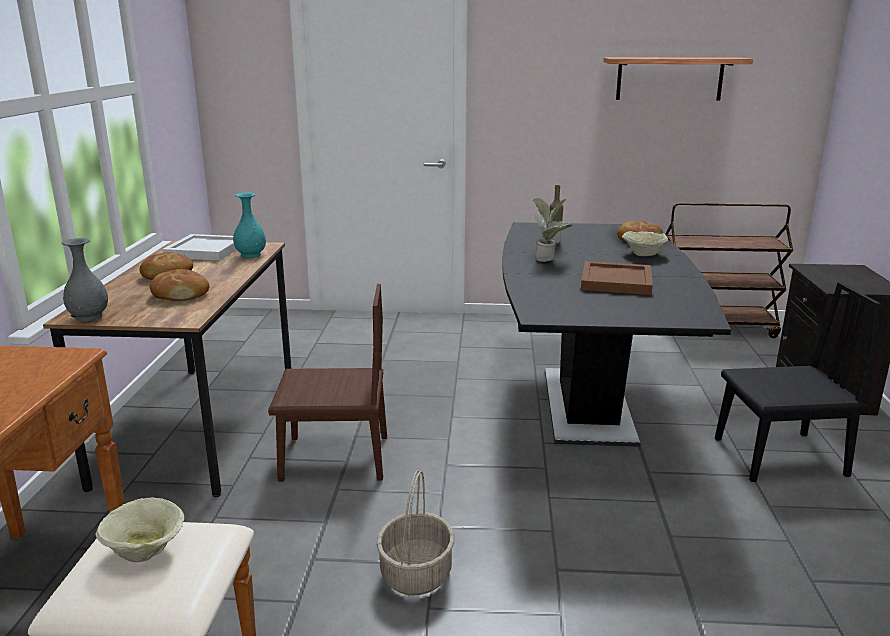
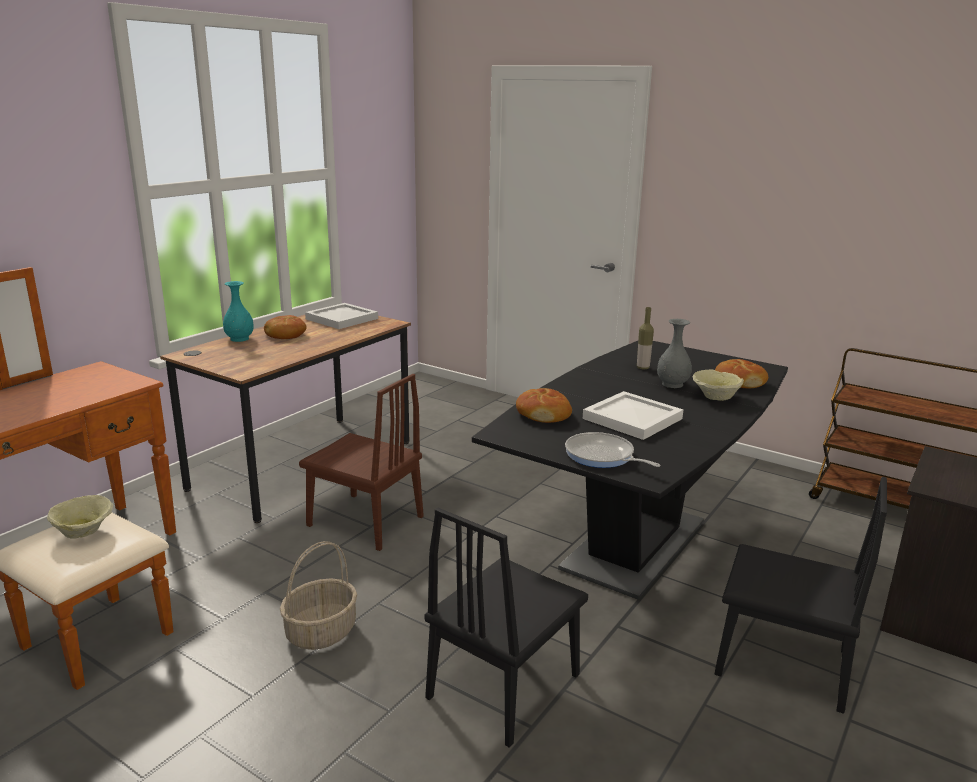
camera: 30 degrees right, 0 degrees up
(89, 317) = (191, 356): grey vase -> grey vase (672, 384)
(180, 294) = (270, 352): bread -> bread (543, 414)
(251, 255) = (368, 329): turquoise vase -> turquoise vase (240, 339)
(548, 258) = (608, 382): potted plant -> none
(615, 281) = (632, 418): brown tray -> white tray
(624, 552) = (504, 685): none -> black chair
(646, 313) = (602, 456): none -> frying pan
(669, 78) = (865, 201): shelf -> none

